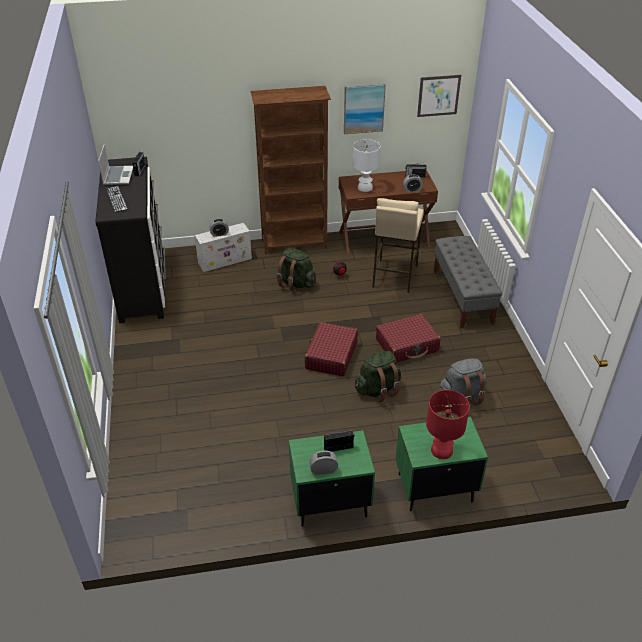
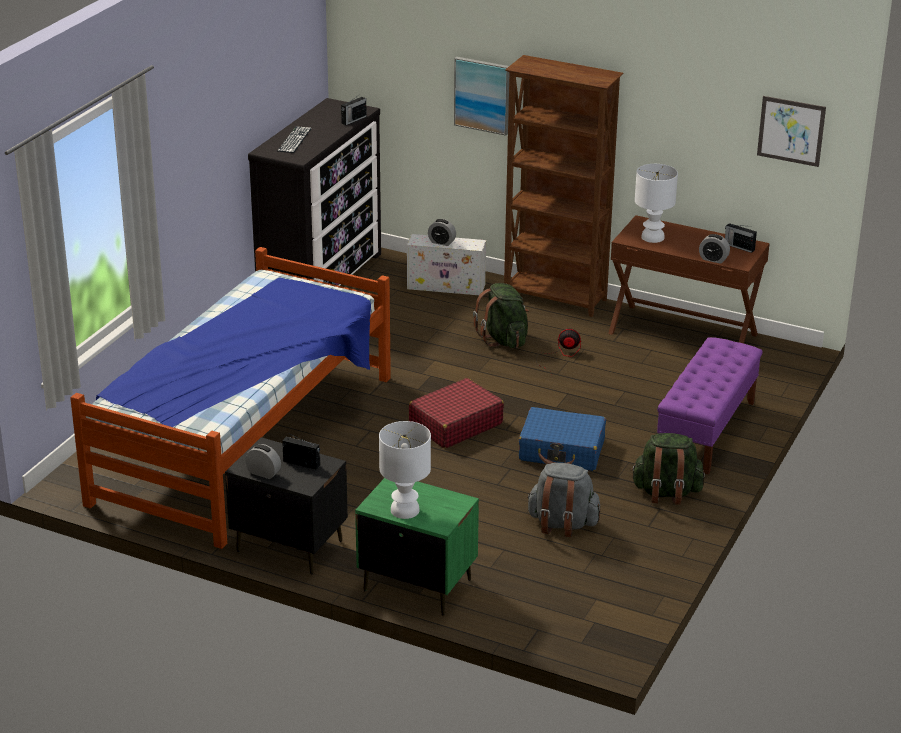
camera: 35 degrees right, 10 degrees down
(118, 176) = (323, 118): laptop -> none
(217, 430) = (247, 439): none -> bed
(329, 502) = (289, 545): green nightstand -> black nightstand
(363, 108) = (677, 120): picture -> picture (482, 95)
(378, 389) = (469, 476): green backpack -> green backpack (666, 493)
(394, 276) = (641, 377): beige stool -> none
(407, 345) = (562, 451): red suitcase -> blue suitcase
(441, 450) = (405, 510): red table lamp -> white table lamp
(462, 297) = (706, 431): grey bench -> purple bench

